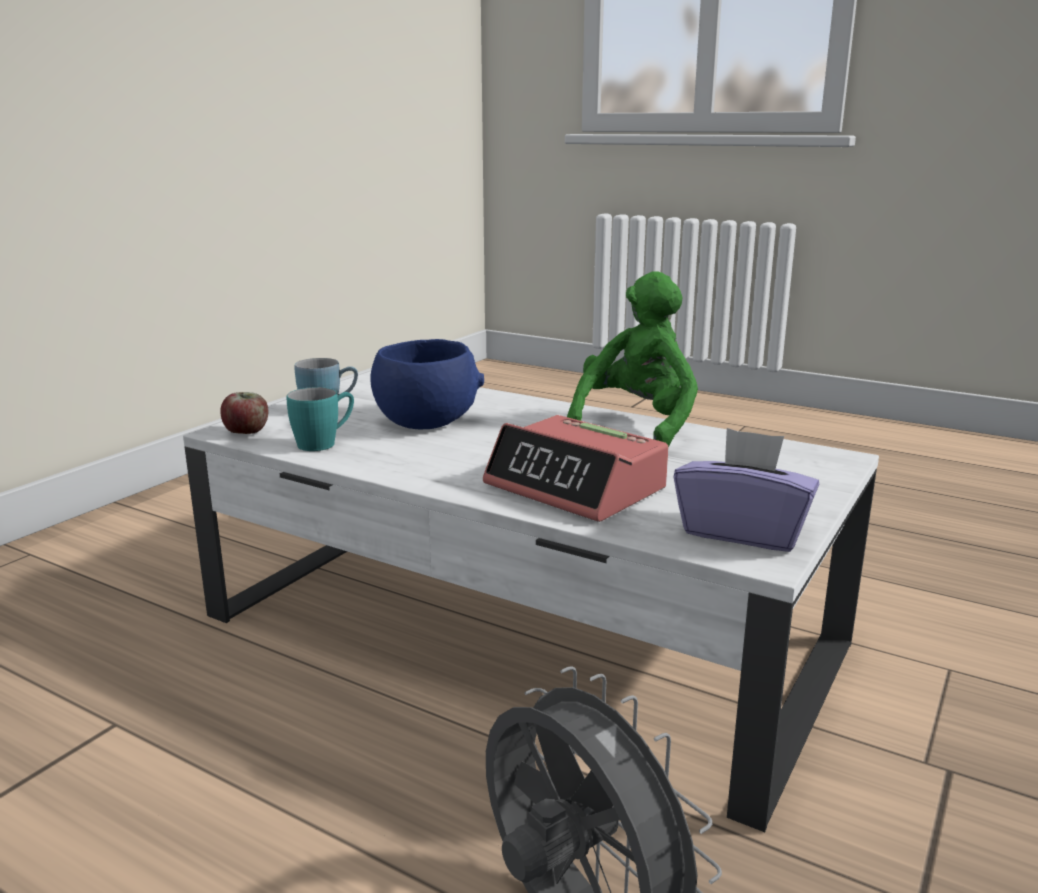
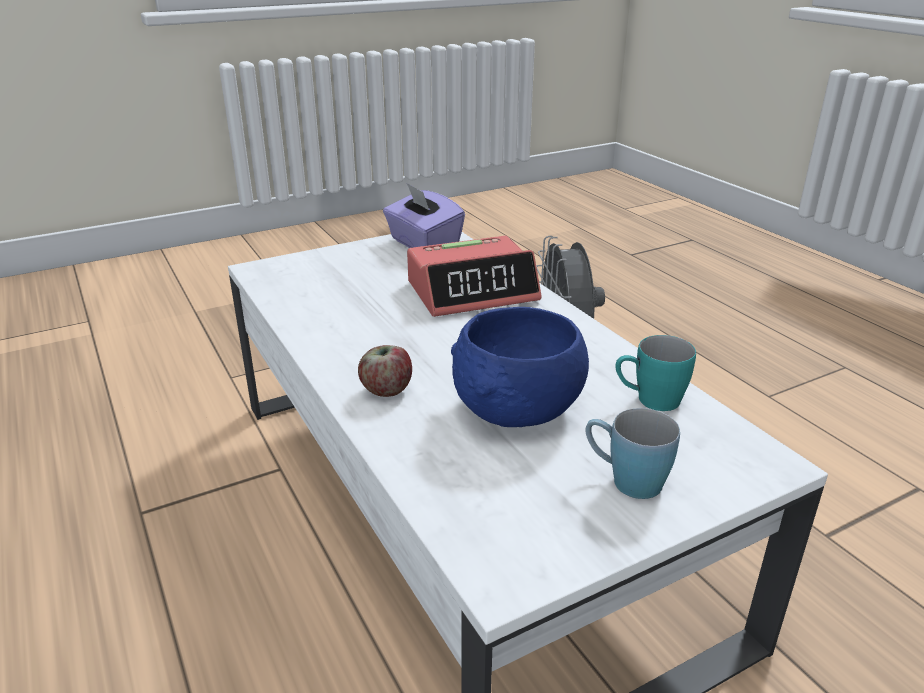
camera: 150 degrees left, 10 degrees up
(247, 432) = (741, 449): apple -> apple (386, 390)
(576, 487) = (473, 291): alarm clock -> alarm clock turned 90 degrees clockwise
(636, 426) = (329, 337): green plush toy -> none

